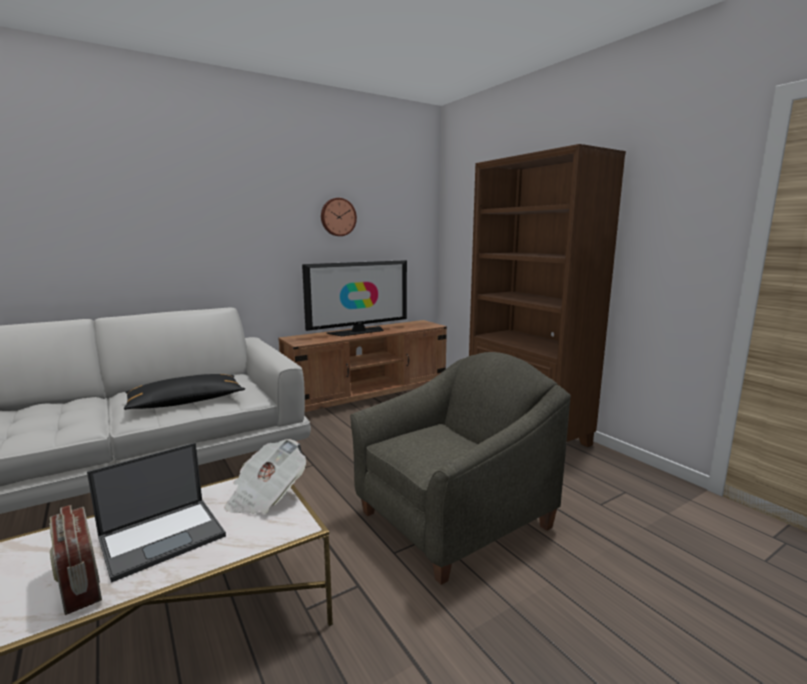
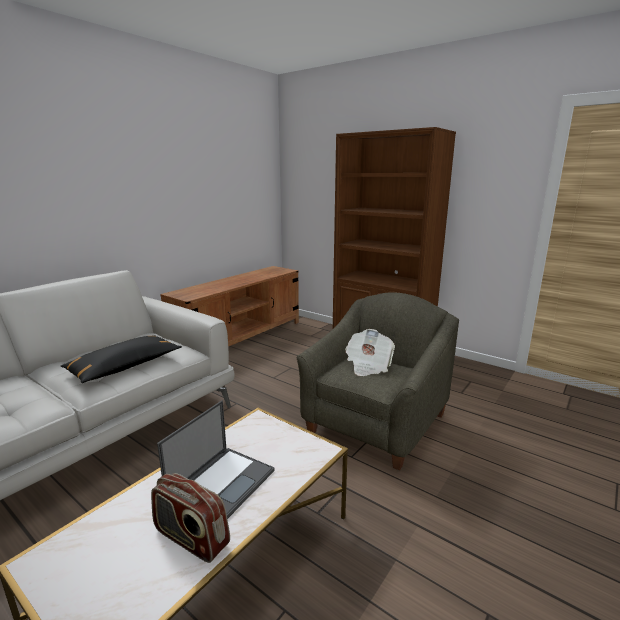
camera: 20 degrees left, 5 degrees up
(266, 496) = (274, 433): newspaper -> newspaper (368, 365)
(338, 217) = (202, 177): wall clock -> none
(358, 331) = (229, 281): television -> none

